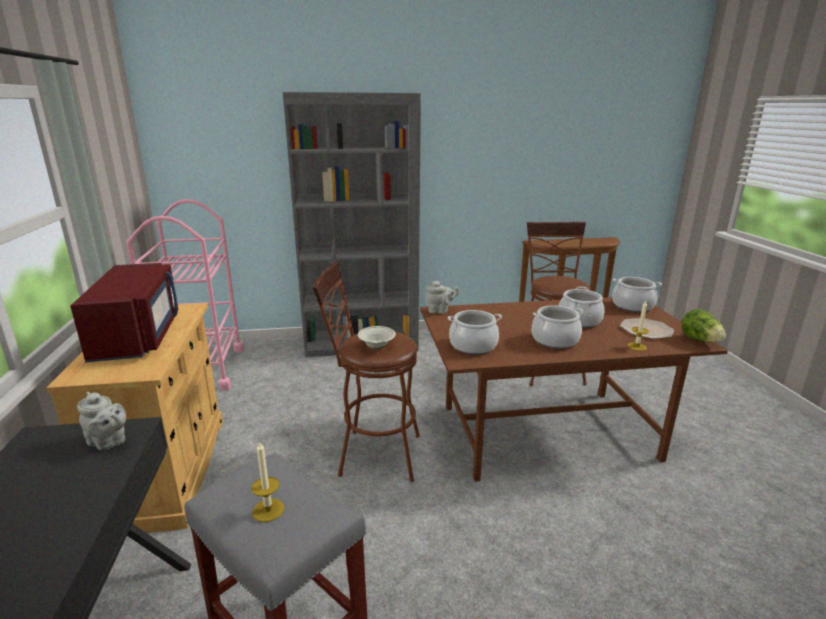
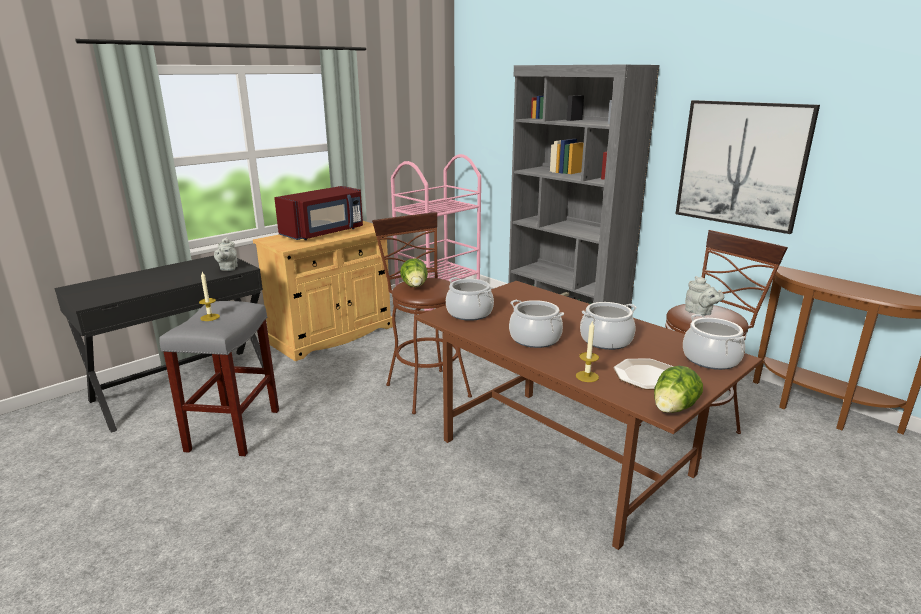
camera: 55 degrees right, 0 degrees up
(376, 347) = (415, 287): white bowl -> lettuce
(440, 311) = (520, 287): grey teapot -> grey teapot (700, 313)
(487, 172) = (741, 164): none -> picture

